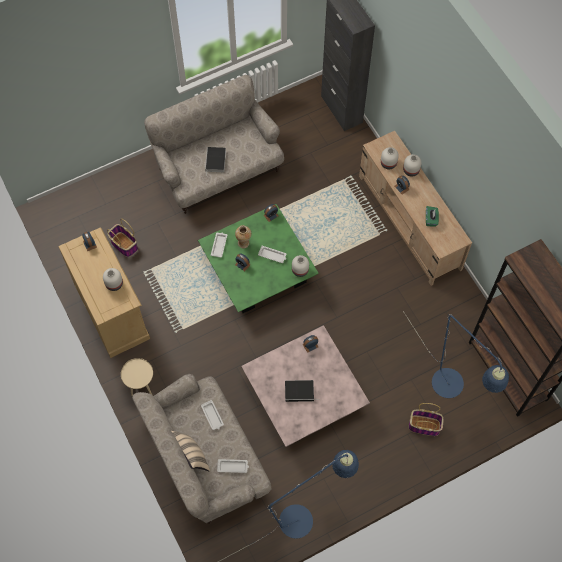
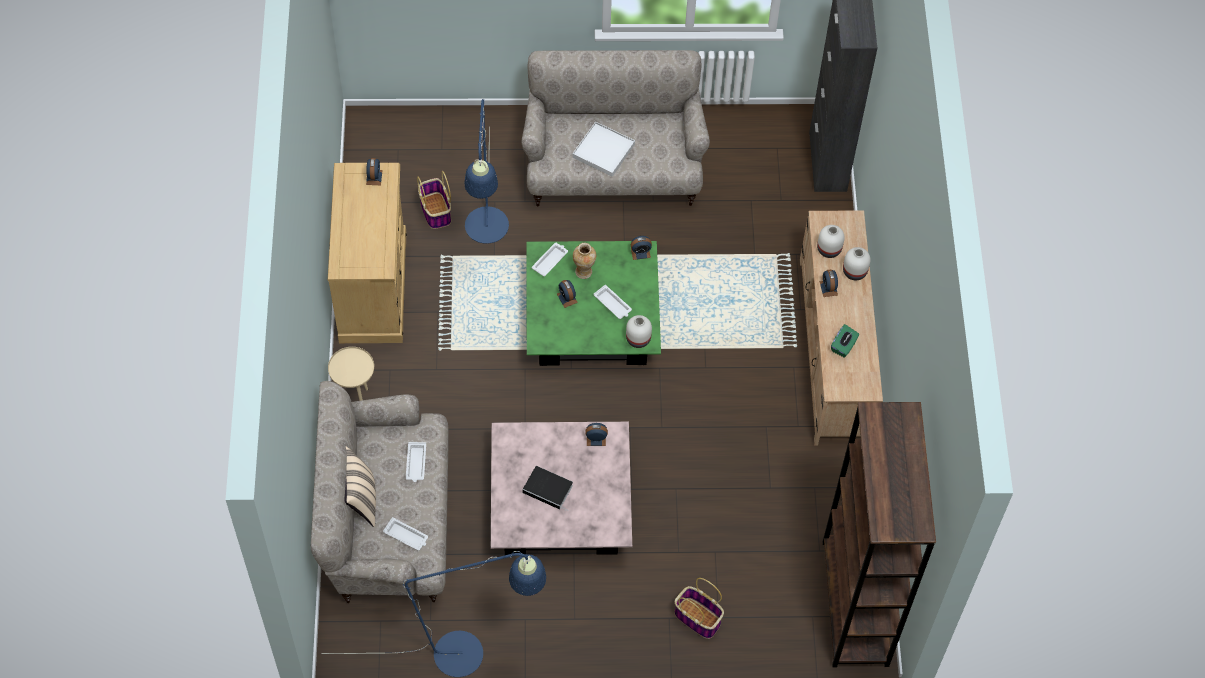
camera: 25 degrees right, 5 degrees down
(114, 283) = (377, 239): white vase -> none
(215, 161) = (603, 151): book -> white tray
(452, 390) = (763, 591): blue floor lamp -> blue floor lamp (487, 235)

